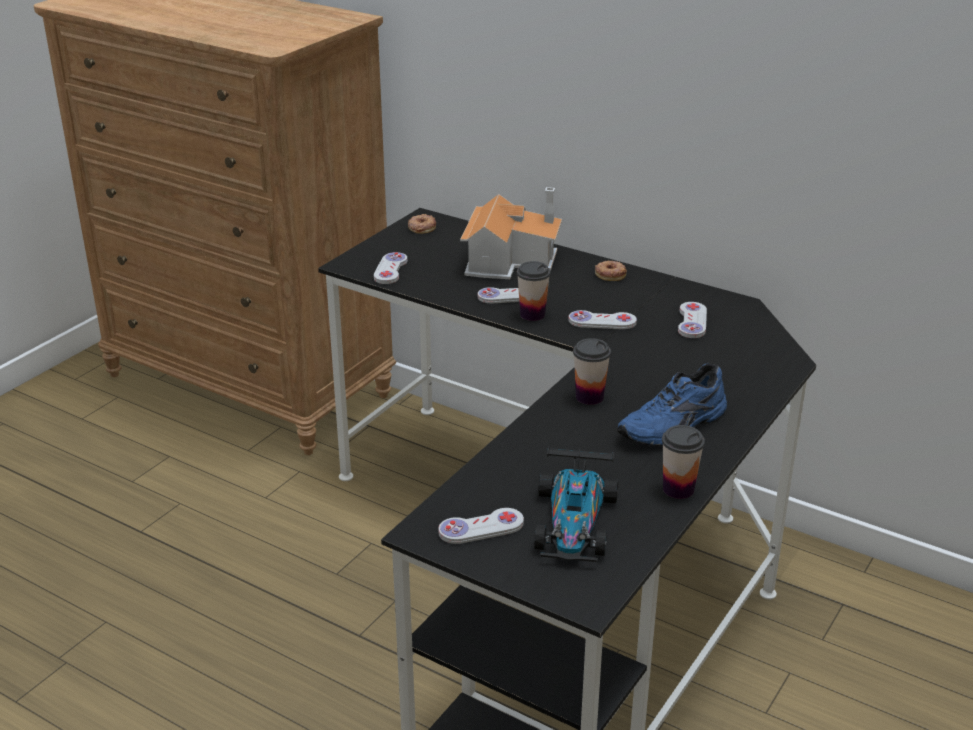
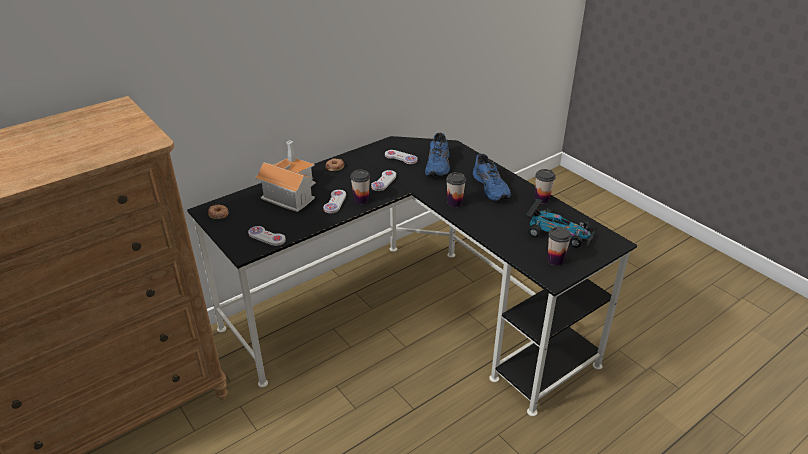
camera: 70 degrees left, 5 degrees up
(481, 528) = (555, 260): white game controller -> cup
(702, 361) = (439, 165): none -> blue shoe

